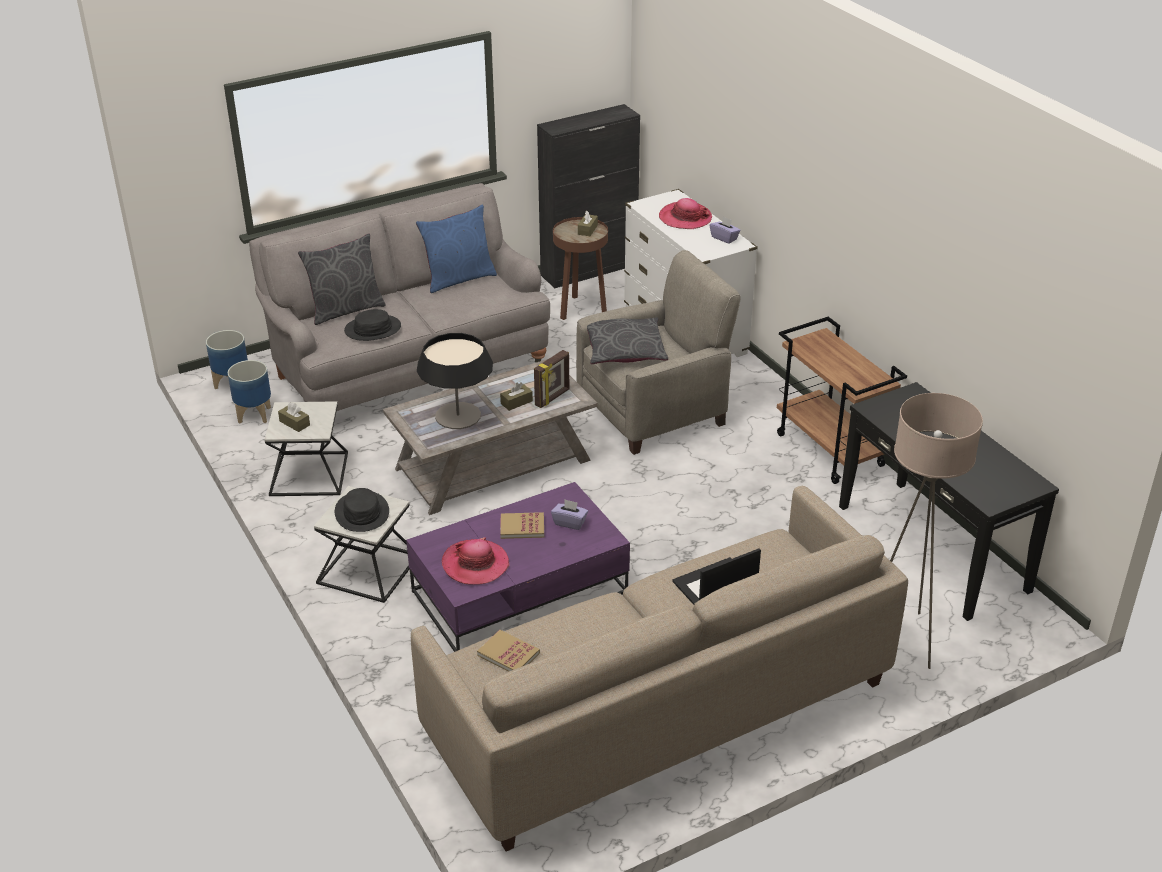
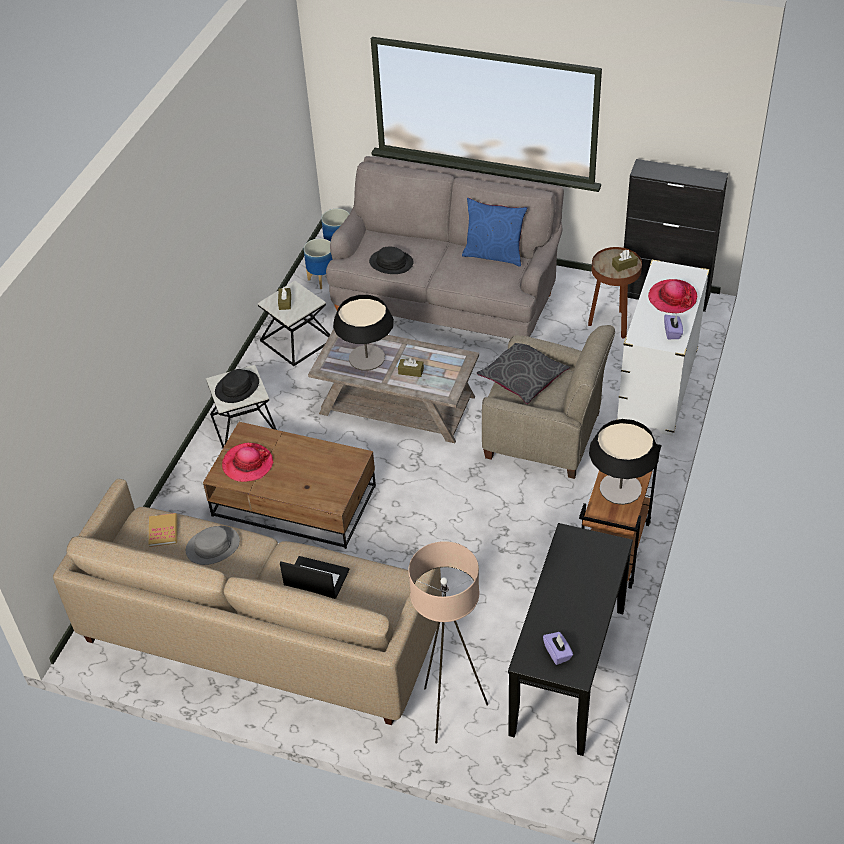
camera: 50 degrees right, 10 degrees up
(345, 310) = (398, 238): grey pillow -> none
(518, 593) = (293, 501): purple coffee table -> brown coffee table
(522, 527) = (303, 459): book -> none
(552, 398) = (435, 383): picture frame -> none
(570, 522) = (330, 476): purple tissue box -> purple tissue box (557, 653)
(578, 630) = (213, 546): none -> grey hat
(842, 363) = (620, 488): none -> table lamp

